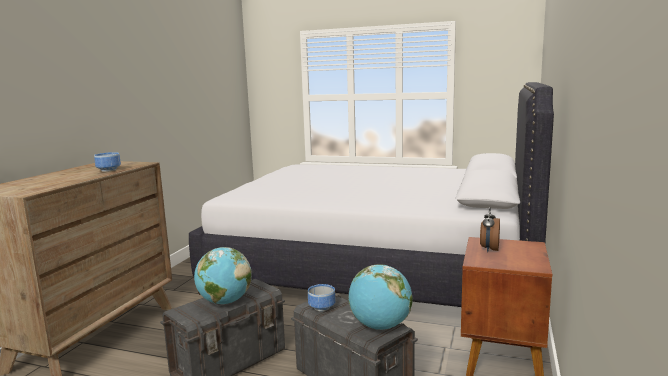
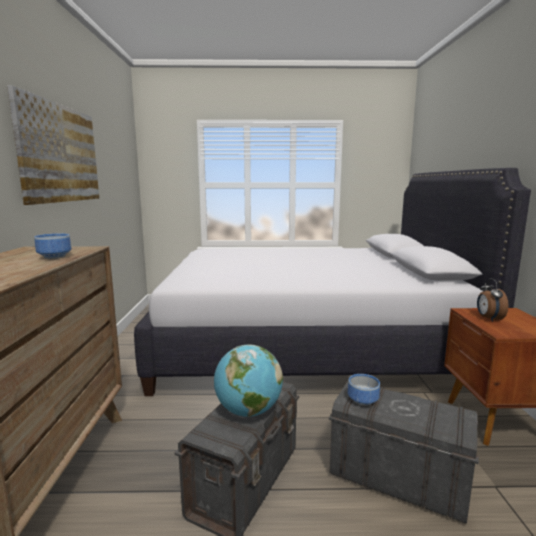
camera: 20 degrees left, 0 degrees up
(146, 82) = (60, 153): none -> picture
(380, 326) = (447, 414): globe -> none

